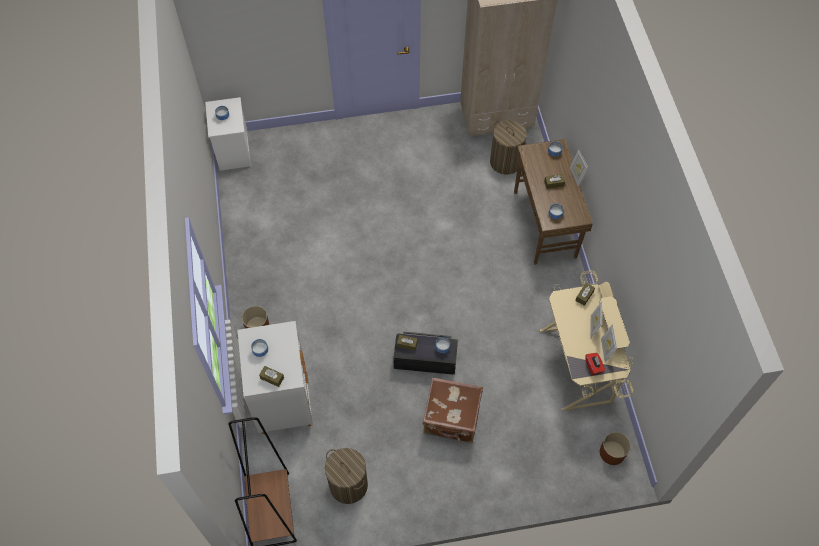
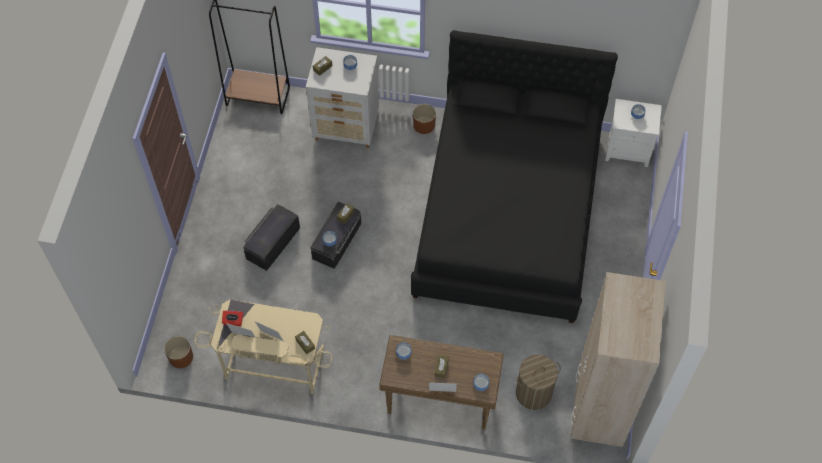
camera: 110 degrees right, 0 degrees up
(335, 226) = (508, 211): none -> black bed
(348, 485) = (253, 152): laundry basket -> none
(452, 418) = (272, 243): brown suitcase -> black storage box

